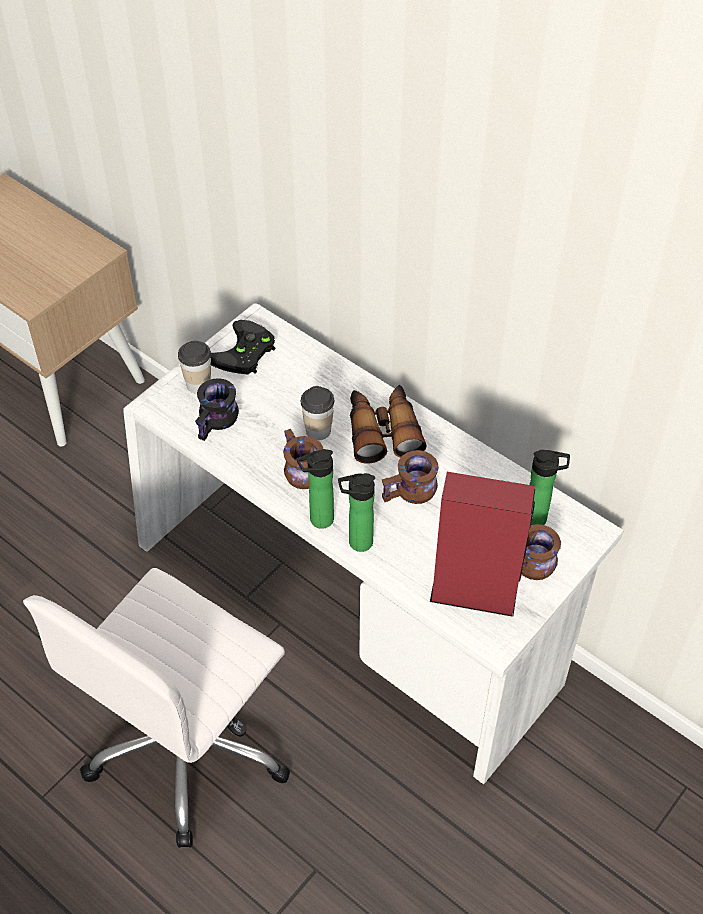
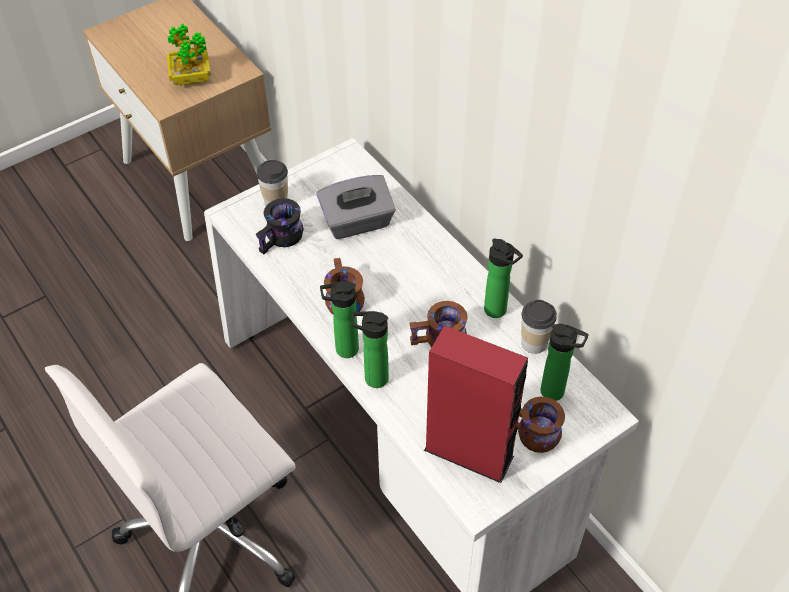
camera: 15 degrees right, 0 degrees up
(49, 268) = (191, 78): none -> potted plant
(243, 354) = (326, 182): black game controller -> none
(290, 390) = (357, 222): none -> grey tissue box
(318, 430) = (371, 265): cup -> cup (534, 343)
(383, 430) = (432, 276): binoculars -> none
(459, 452) = (498, 311): none -> bottle

